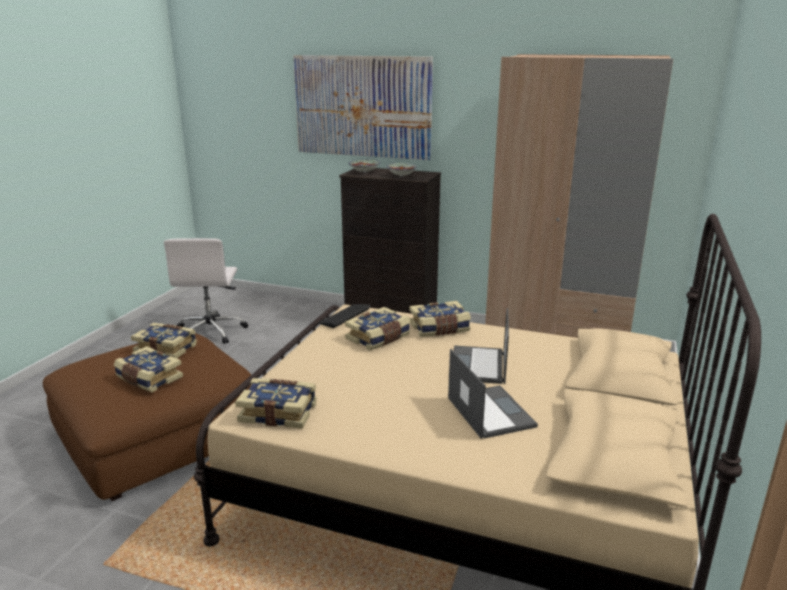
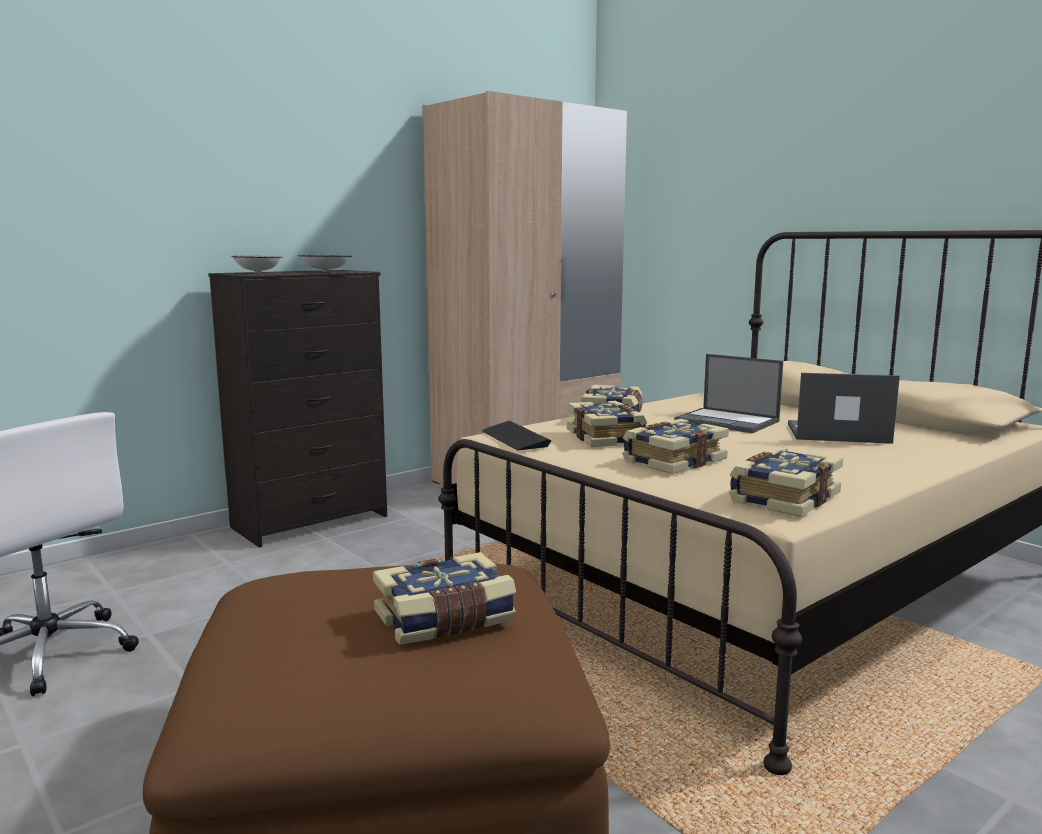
camera: 60 degrees left, 10 degrees down
(166, 348) = (329, 592): book -> book (673, 461)
(362, 106) = (203, 170): picture -> none

